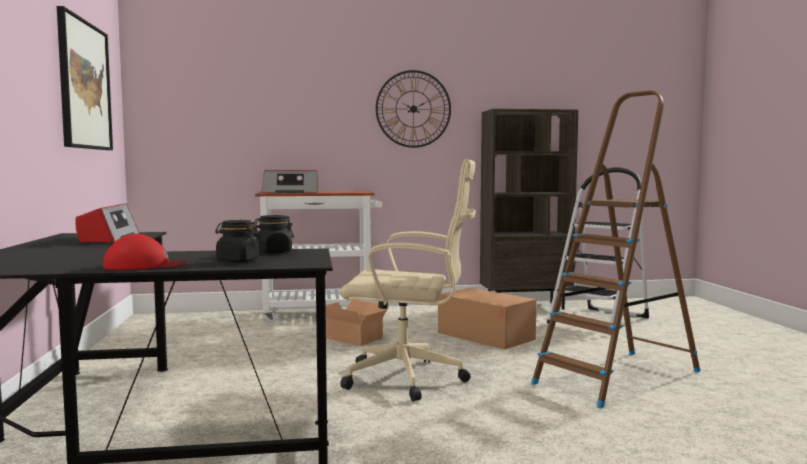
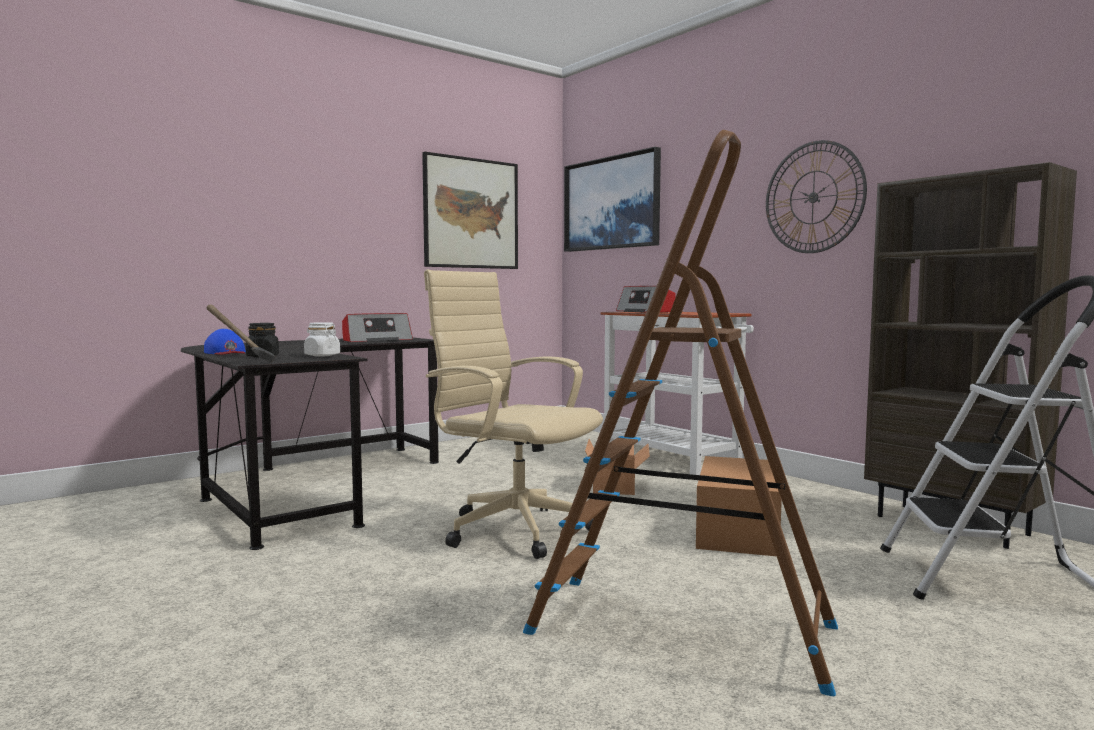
camera: 60 degrees right, 0 degrees up
(144, 266) = (226, 353): red cap -> blue cap
(202, 90) = (611, 203): none -> picture
(273, 252) = (322, 355): black jar -> white jar
(292, 265) = (240, 362): none -> hammer
(410, 379) = (512, 530): beige office chair -> beige office chair turned 150 degrees clockwise

